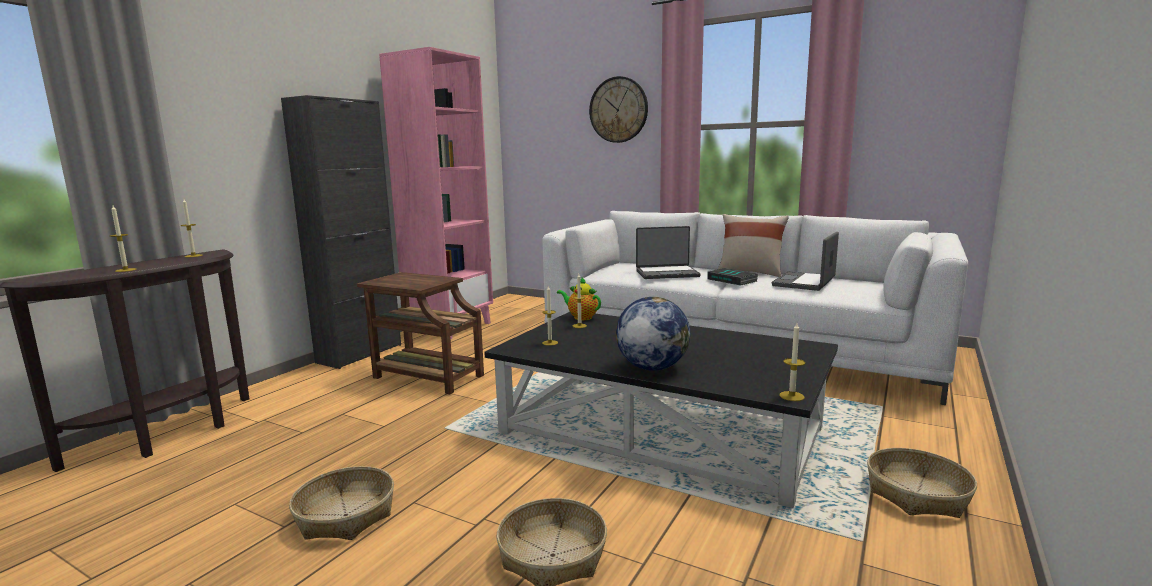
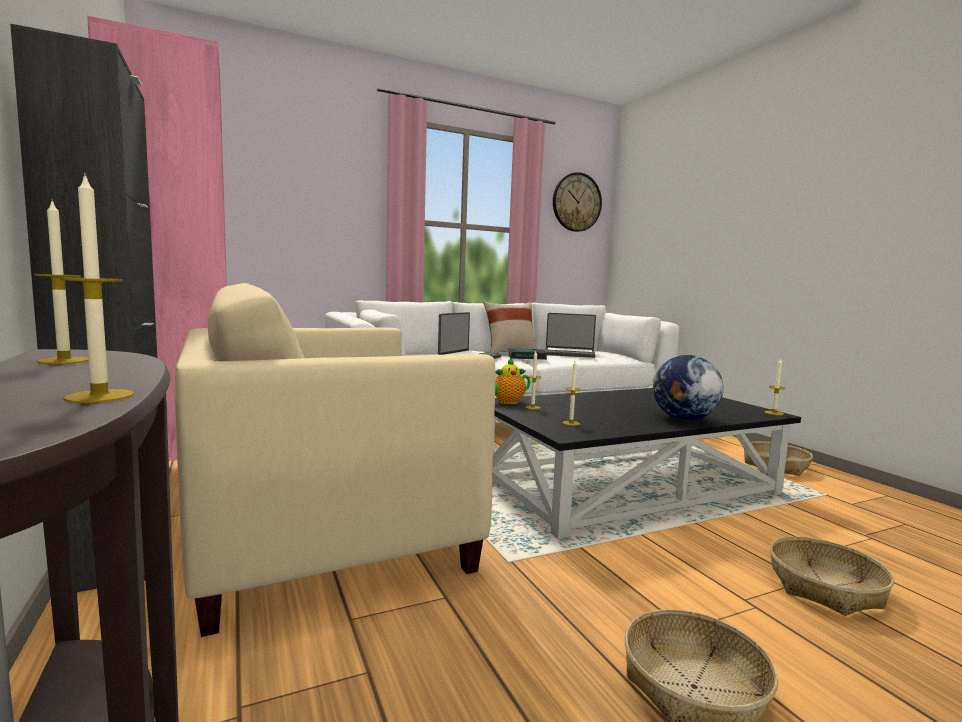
camera: 55 degrees left, 5 degrees down
(426, 377) = (326, 531): brown side table -> beige armchair
(618, 110) = (328, 191): wall clock -> wall clock (576, 202)
(805, 283) = (569, 354): laptop -> laptop turned 60 degrees counterclockwise

